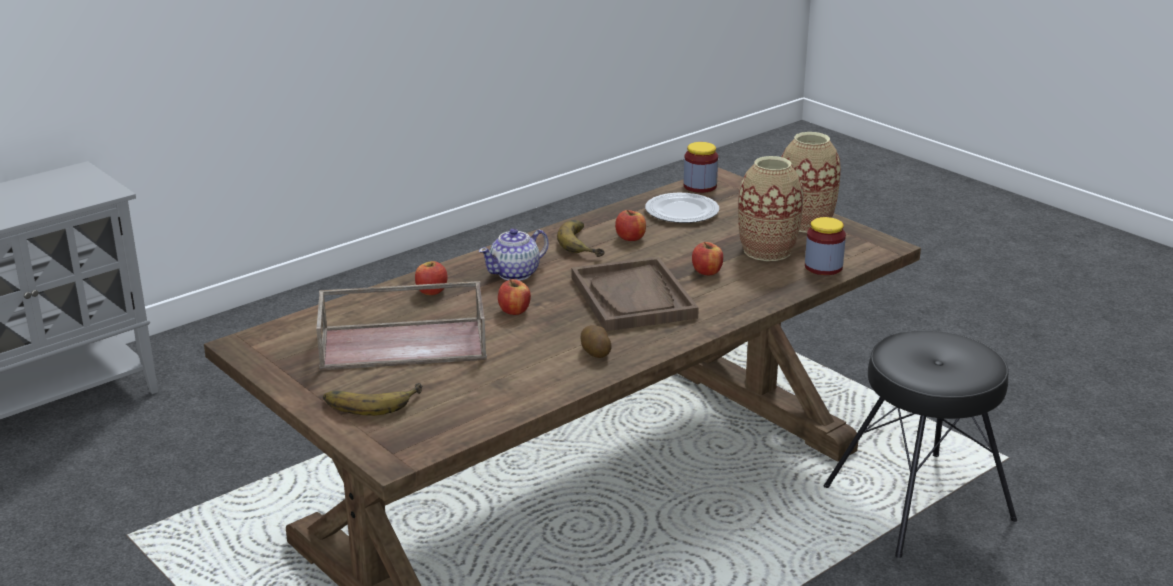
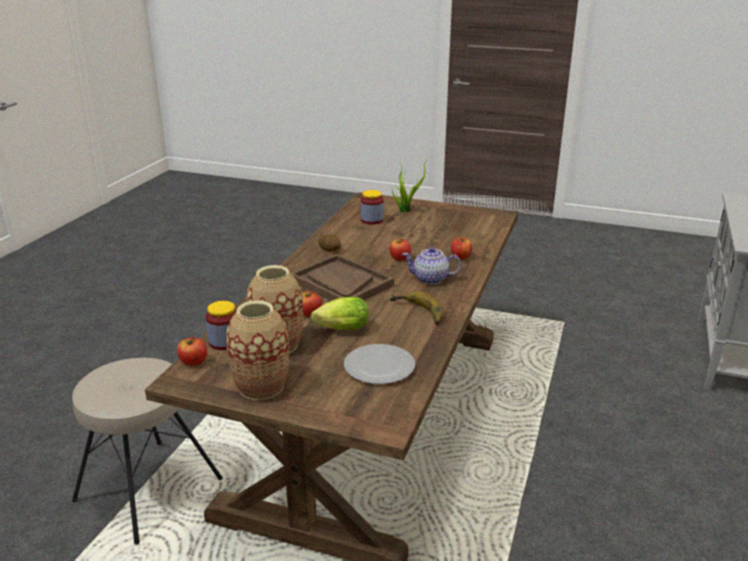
camera: 150 degrees right, 0 degrees up
(371, 400) = (405, 210): banana -> potted plant
(405, 343) = (429, 231): brown tray -> none
(515, 273) = (431, 279): teapot -> teapot turned 105 degrees counterclockwise
(630, 238) = (391, 327): apple -> apple (193, 362)
(688, 248) = (339, 330): none -> lettuce
(700, 186) = (393, 406): jar -> jar (372, 220)
(919, 504) = (147, 489): black stool -> beige stool

